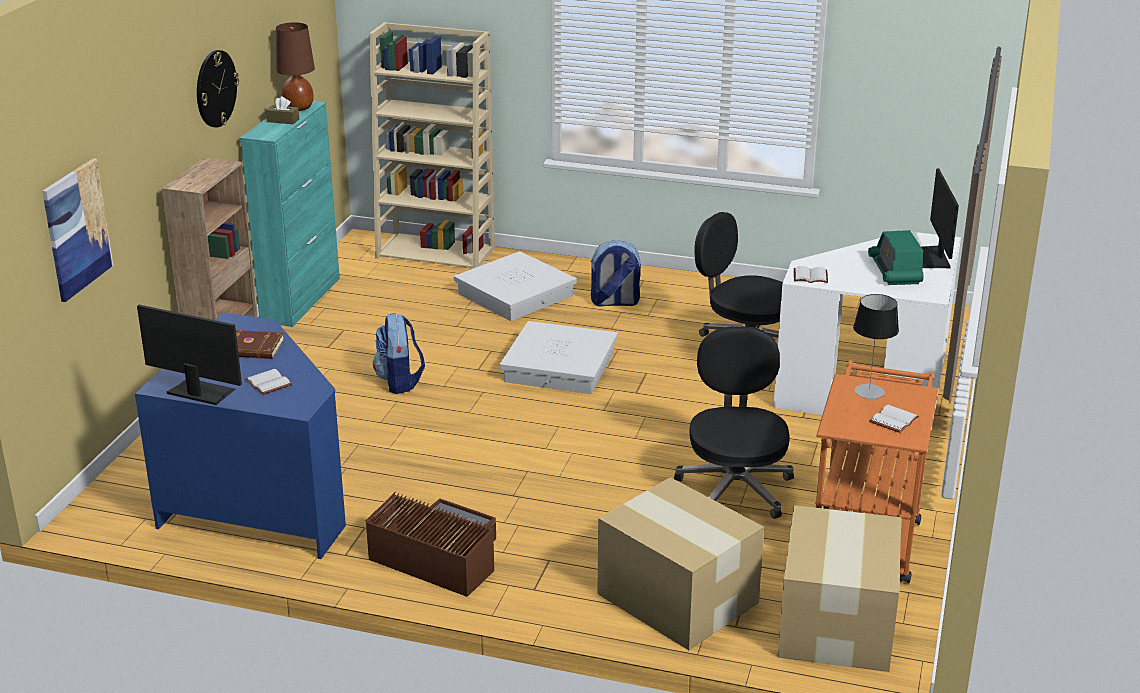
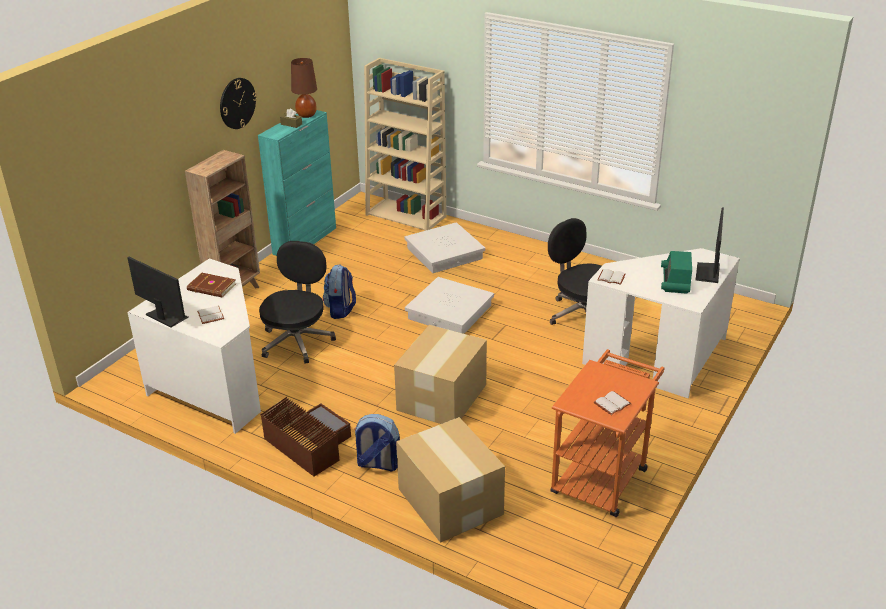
camera: 15 degrees right, 5 degrees up
(77, 229) = (112, 198): picture -> none
(259, 501) = (215, 385): blue desk -> white desk
(614, 302) = (508, 267): backpack -> backpack (378, 464)
(735, 488) = (527, 422): black office chair -> black office chair (297, 341)
(835, 625) = (549, 541): cardboard box -> cardboard box (440, 398)
(869, 391) = (606, 377): table lamp -> none

